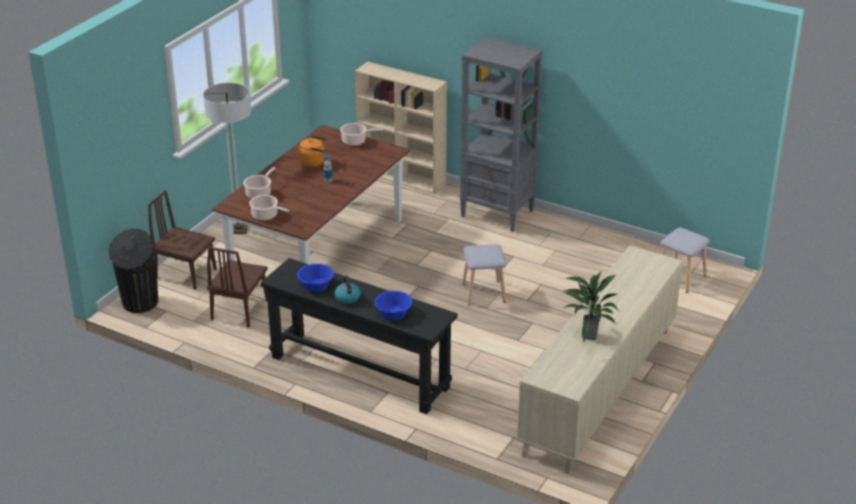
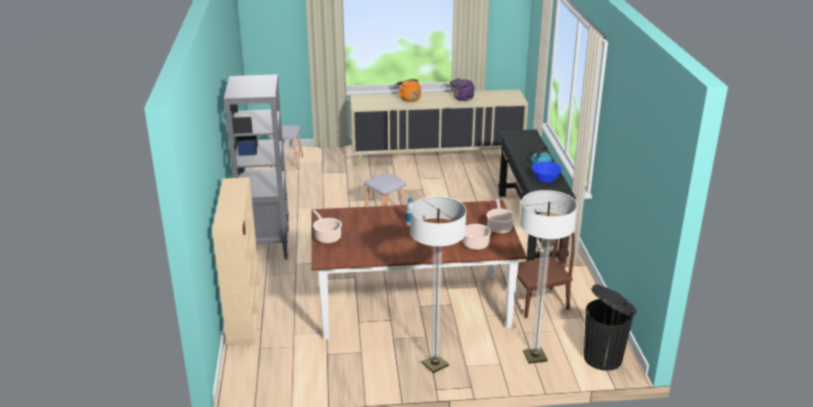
camera: 125 degrees left, 5 degrees down
(186, 273) = (535, 356): brown chair -> floor lamp
(314, 162) = (389, 241): orange kettle -> orange kettle (409, 99)
(393, 312) = (530, 146): blue bowl -> none
(589, 335) = (462, 98): potted plant -> purple kettle

